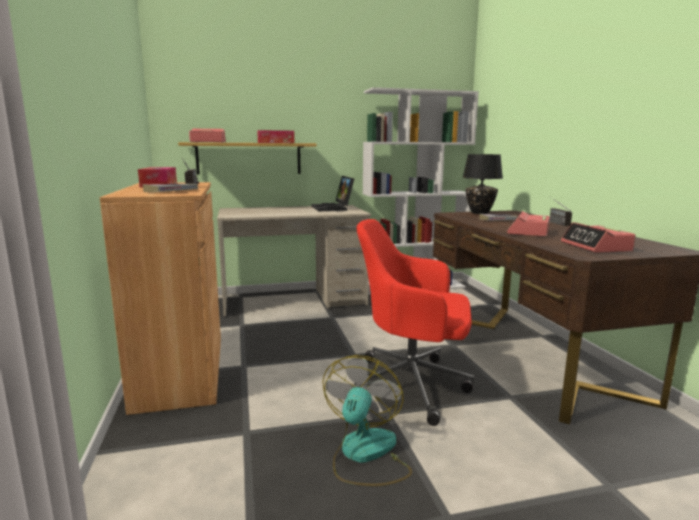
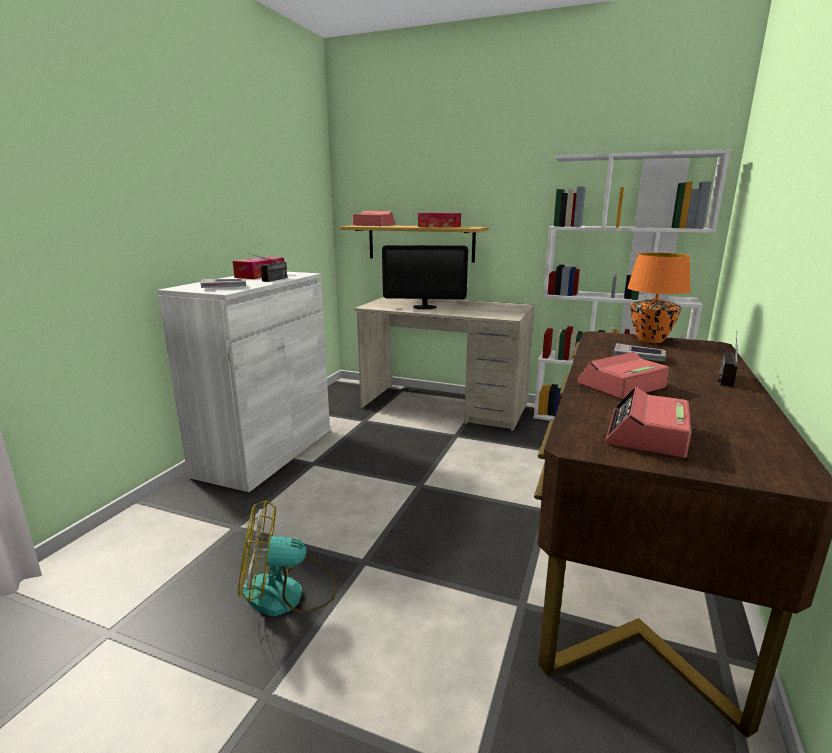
camera: 35 degrees right, 5 degrees up
(181, 370) = (265, 452): brown cabinet -> white cabinet
(278, 212) = (424, 307): none -> monitor
(333, 208) = (497, 307): laptop -> none
(365, 455) = (288, 593): fan -> fan turned 150 degrees counterclockwise
(412, 385) = (429, 541): red office chair -> none
(479, 213) = (650, 340): black table lamp -> orange table lamp

